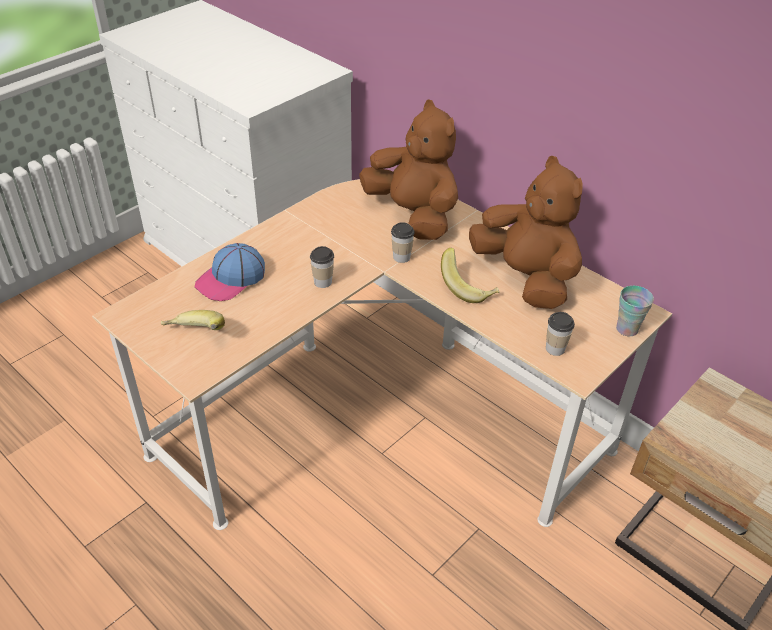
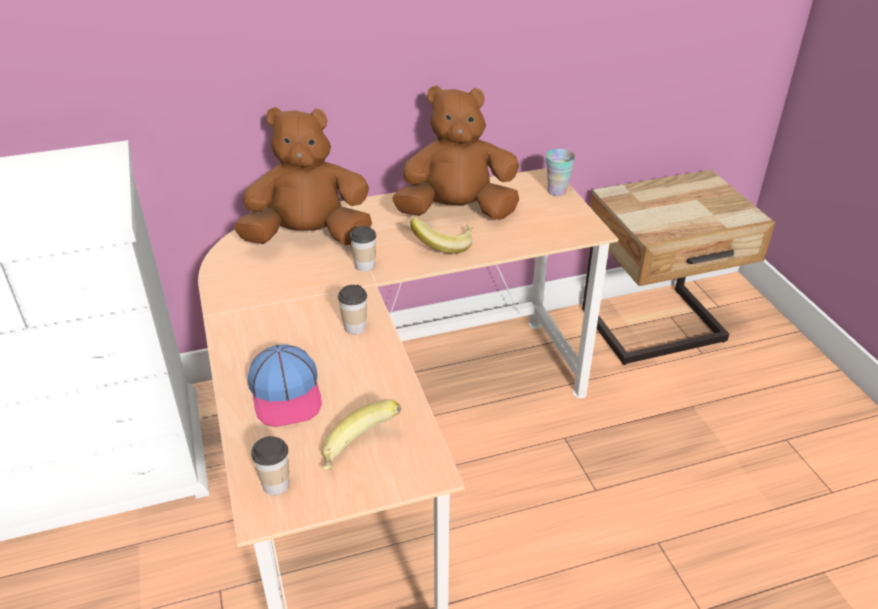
camera: 60 degrees left, 5 degrees down
(555, 348) = (554, 231): cup -> cup (276, 484)

